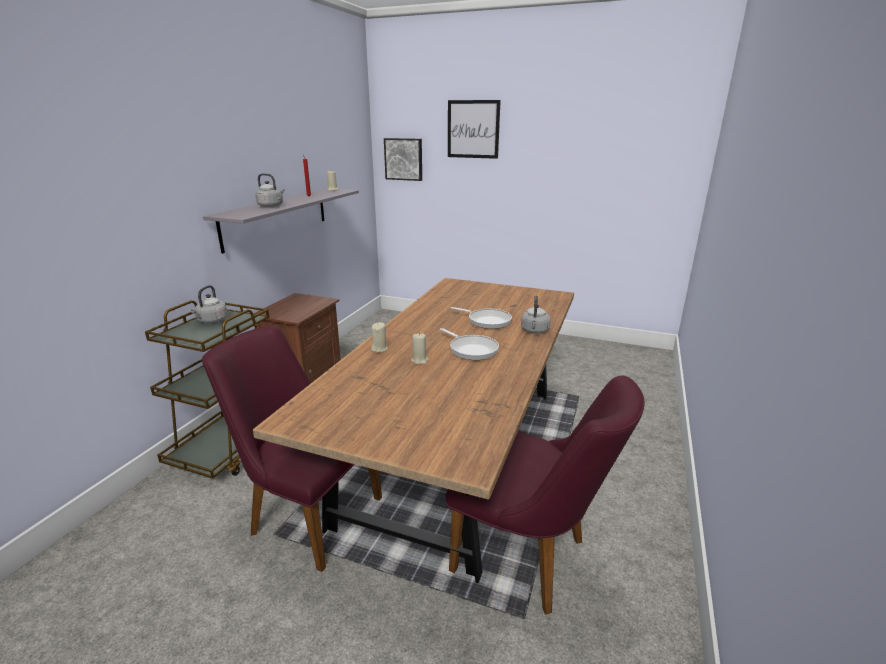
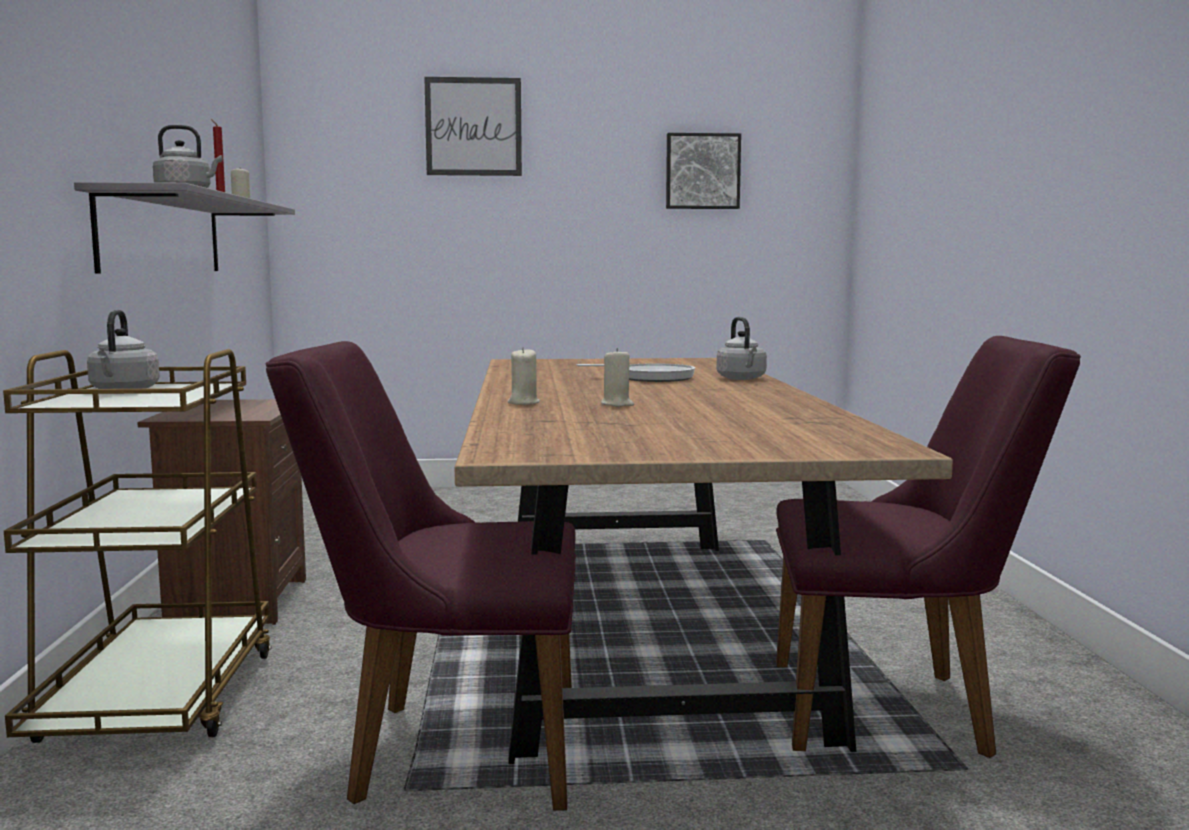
camera: 25 degrees left, 15 degrees down
(404, 159) = (336, 181): picture -> picture (702, 171)
(471, 349) = (680, 393): frying pan -> none

